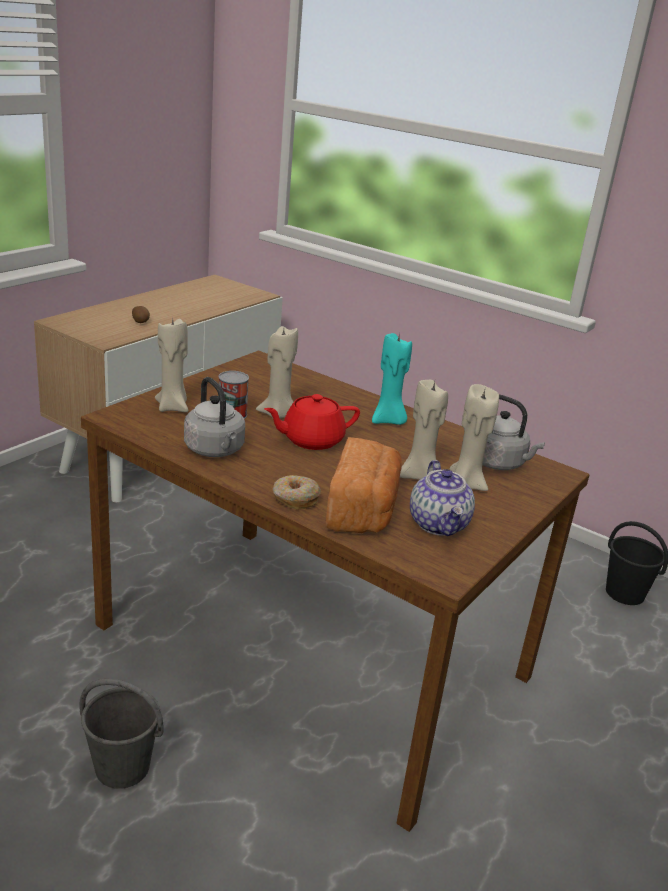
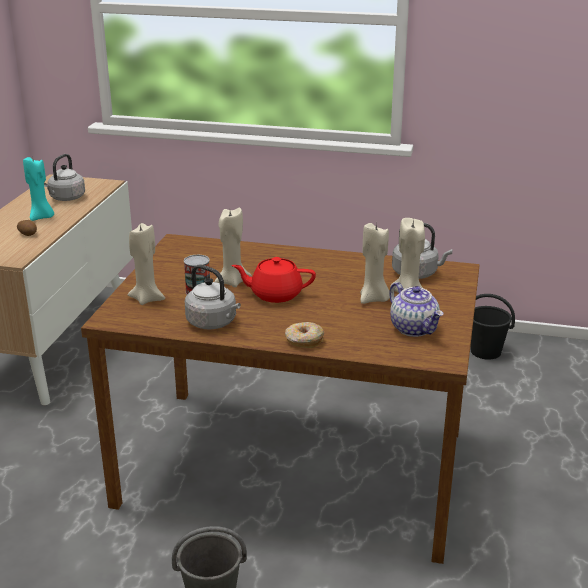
camera: 20 degrees left, 0 degrees up
(208, 298) = (66, 198): none -> grey kettle
(311, 440) = (275, 294): red teapot -> red teapot turned 45 degrees clockwise
(363, 510) = (357, 334): bread -> none
(388, 421) = (316, 264): turquoise candle -> turquoise candle (42, 217)

